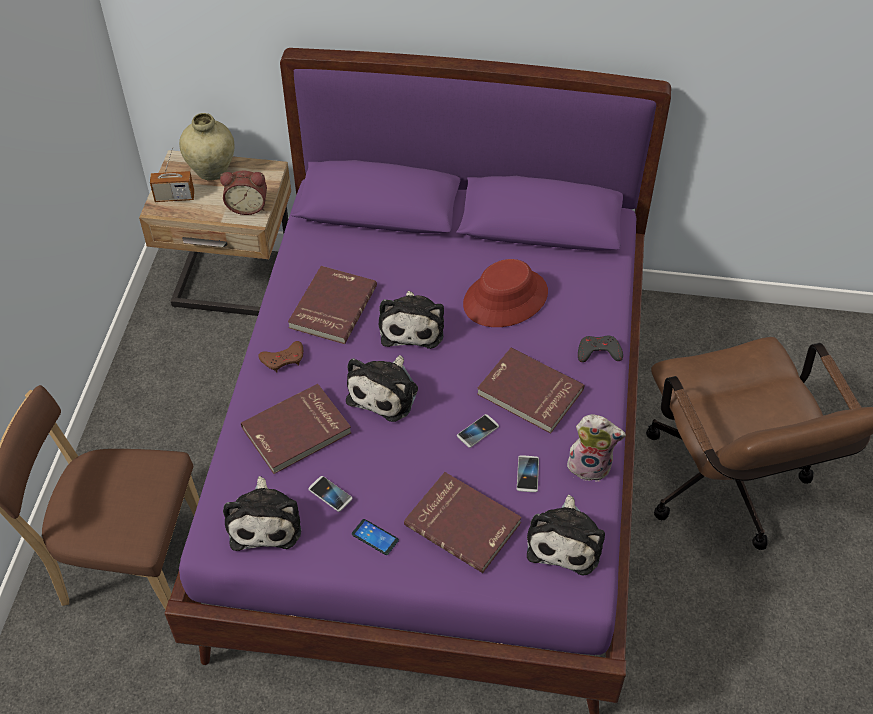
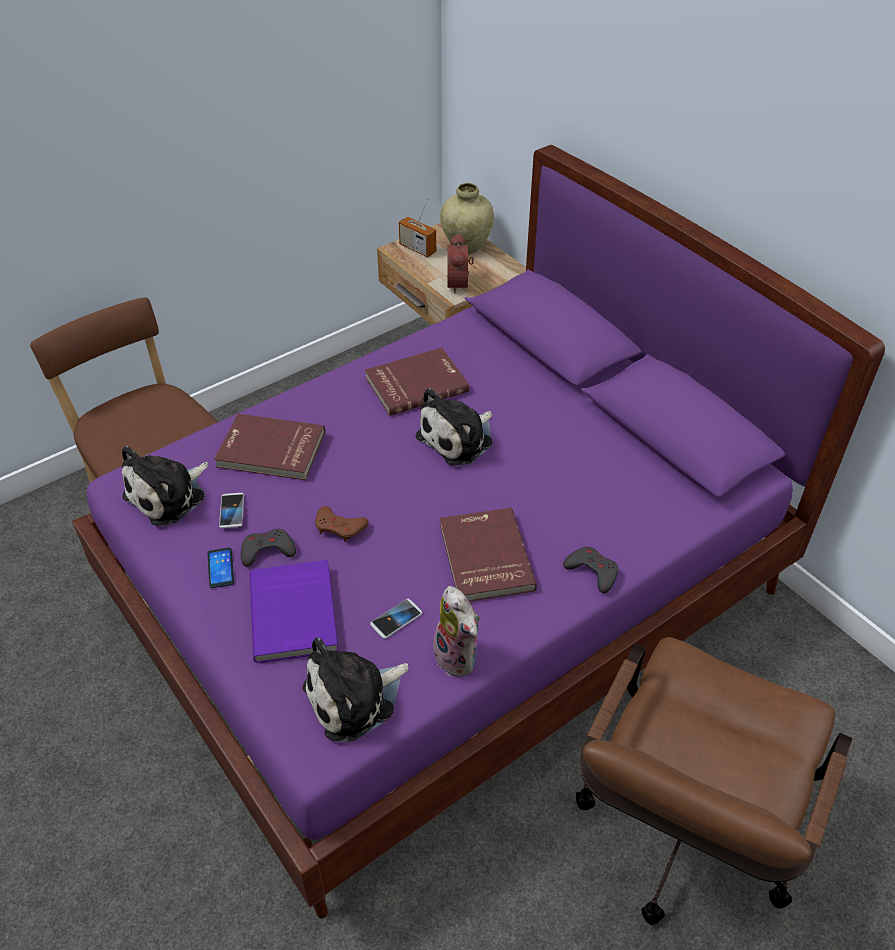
camera: 45 degrees right, 5 degrees down
(247, 206) = (460, 284): alarm clock -> alarm clock turned 45 degrees clockwise
(283, 359) = (332, 396): brown game controller -> brown game controller (339, 527)
(385, 392) = (371, 471): plush toy -> none
(389, 500) = (267, 550): none -> grey game controller
(464, 523) = (295, 613): red book -> purple book
(477, 431) = (402, 554): phone -> none
(505, 299) = (564, 471): red hat -> none

